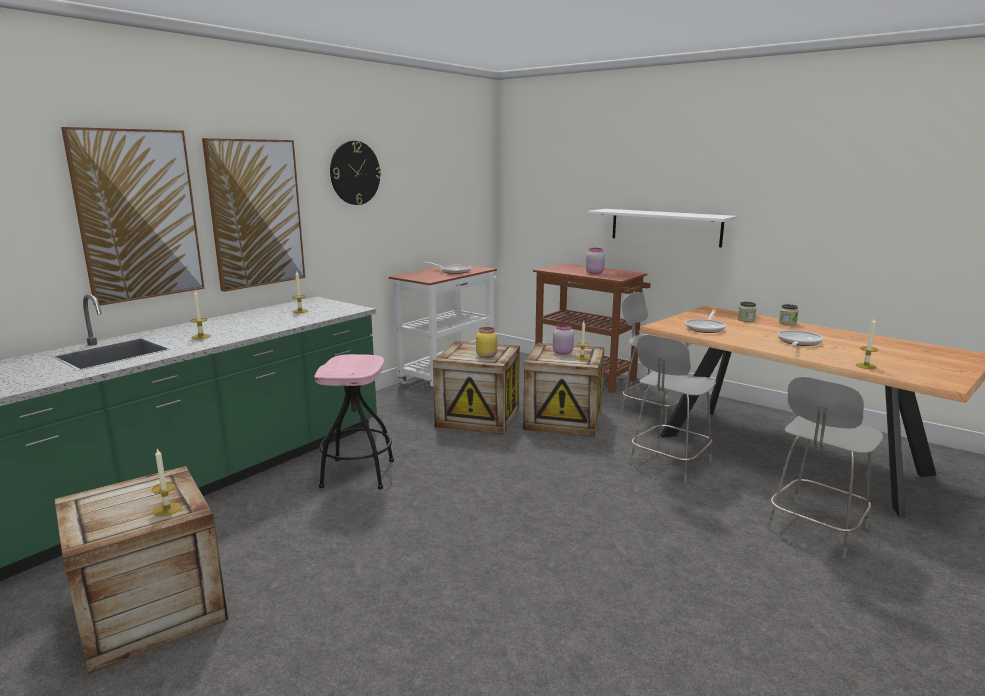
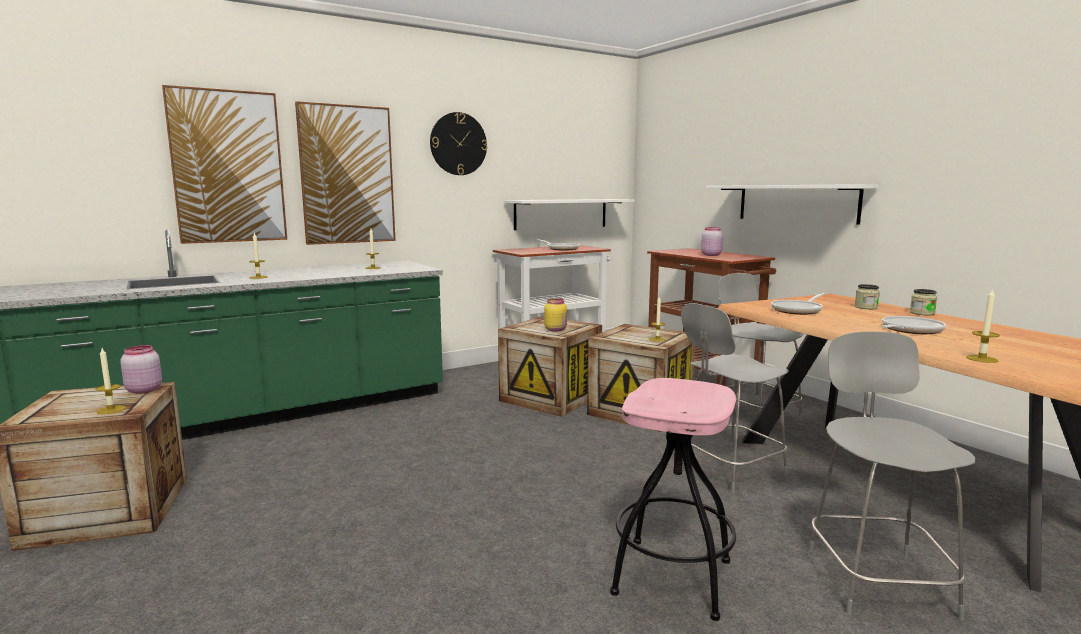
camera: 20 degrees right, 5 degrees down
(357, 473) = (388, 430): pink stool -> pink stool (672, 577)
(442, 234) = (561, 214): none -> white shelf
(562, 352) = (640, 333): pink jar -> pink jar (144, 390)
(815, 529) = (876, 579): grey chair -> grey chair turned 120 degrees clockwise

